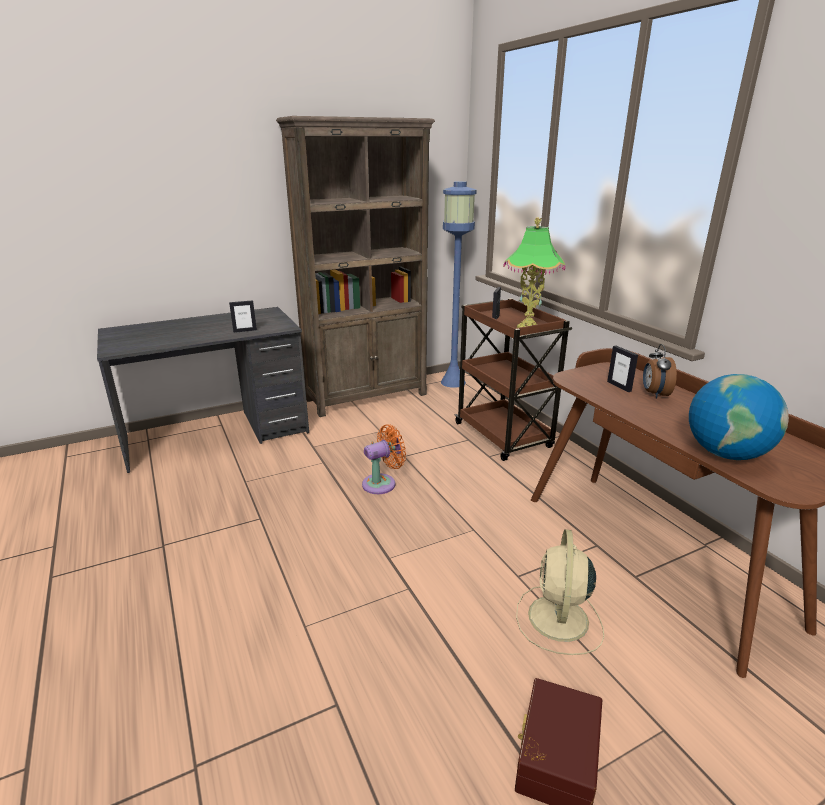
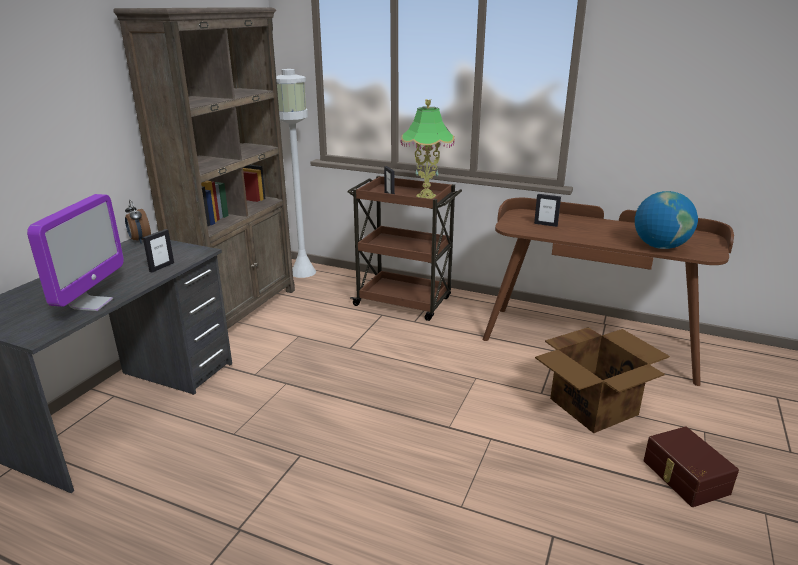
camera: 40 degrees left, 0 degrees up
(169, 341) = (91, 304): none -> monitor
(382, 483) = (364, 376): orange fan -> none
(453, 382) = (303, 272): blue floor lamp -> white floor lamp
(558, 620) = (594, 406): beige fan -> cardboard box
(654, 394) = (571, 223): alarm clock -> alarm clock (140, 240)

